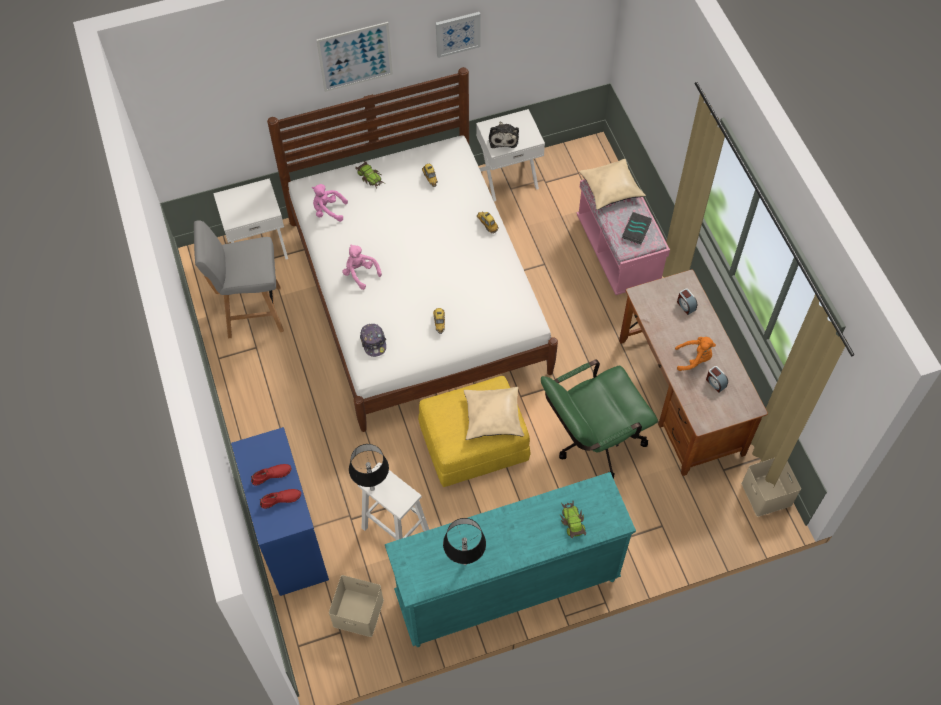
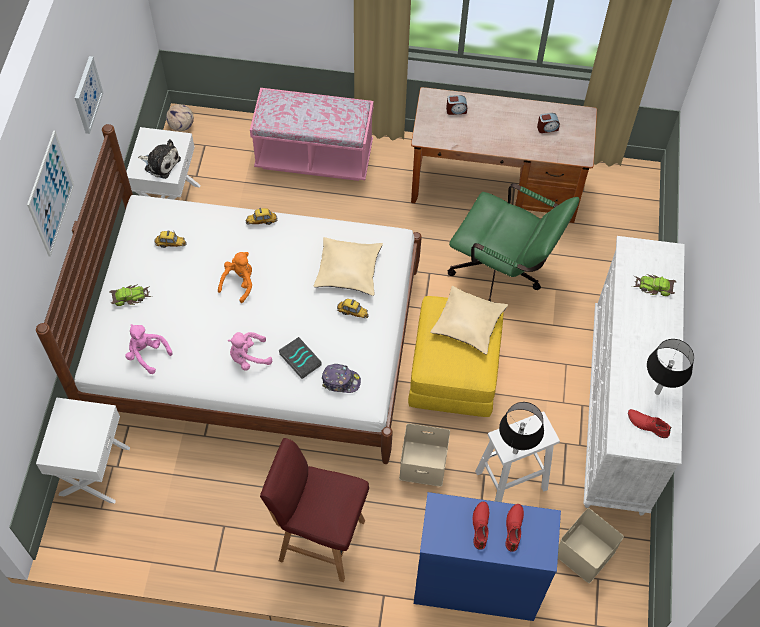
camera: 65 degrees left, 0 degrees up
(252, 312) = (176, 512): grey stool -> none
(276, 414) = (319, 539): none -> red stool
(328, 210) = (147, 354): pink plush toy -> pink plush toy turned 90 degrees clockwise
(428, 566) = (647, 424): none -> red shoe
(506, 589) = (618, 412): turquoise dresser -> white dresser
(586, 149) = (181, 126): none -> football
(592, 441) = (503, 274): green office chair -> green office chair turned 60 degrees counterclockwise
(611, 188) = (278, 109): beige pillow -> beige pillow (348, 270)
(636, 229) = (337, 113): book -> book (299, 359)
(694, 359) = (515, 131): orange plush toy -> orange plush toy (239, 283)
(765, 493) = (619, 173): beige storage box -> beige storage box (422, 464)

